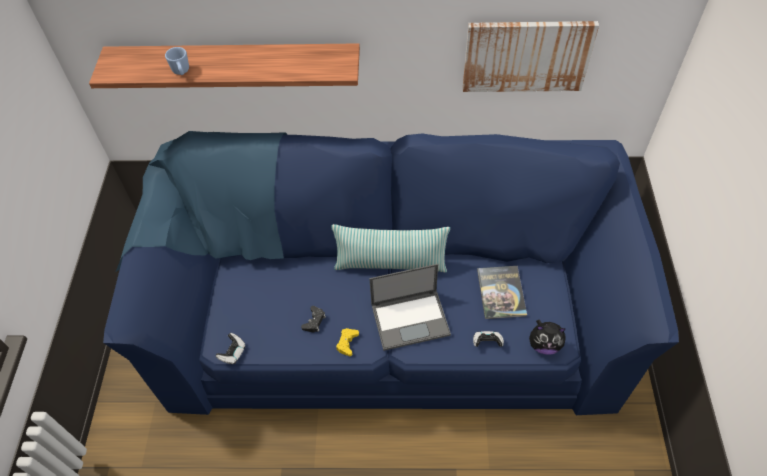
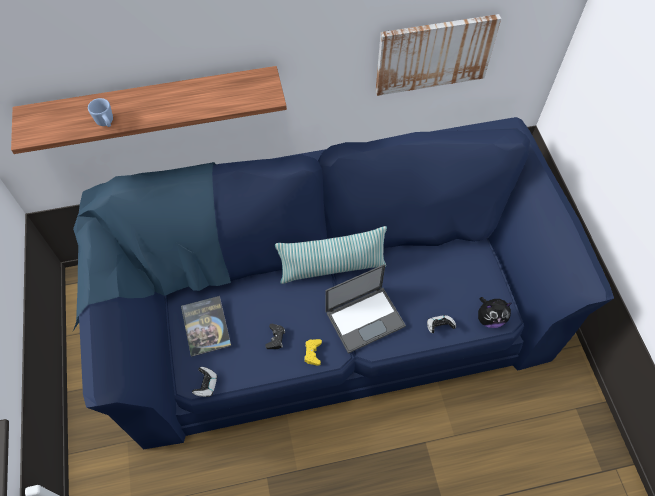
camera: 15 degrees left, 5 degrees up
(501, 292) = (440, 277): book -> book (206, 326)

